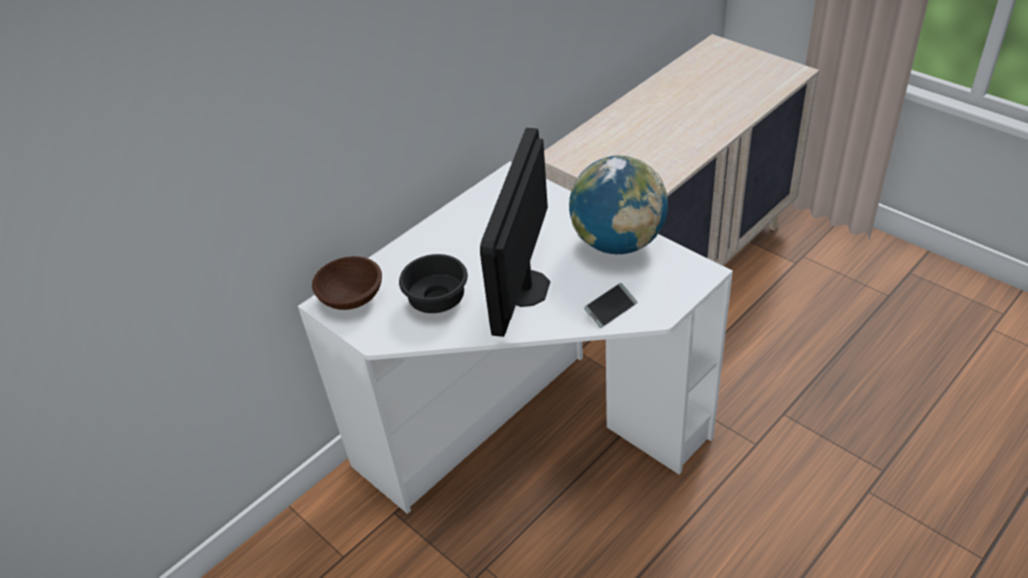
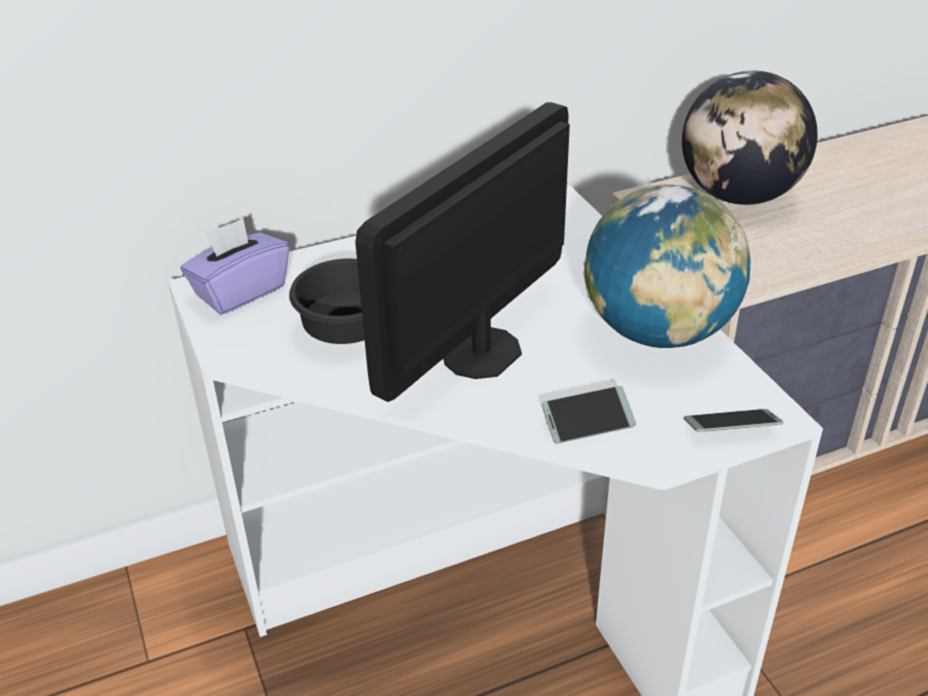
camera: 20 degrees right, 5 degrees down
(352, 298) = (240, 291): brown bowl -> purple tissue box
(611, 137) = (739, 196): none -> globe
(687, 286) = (731, 428): none -> phone

